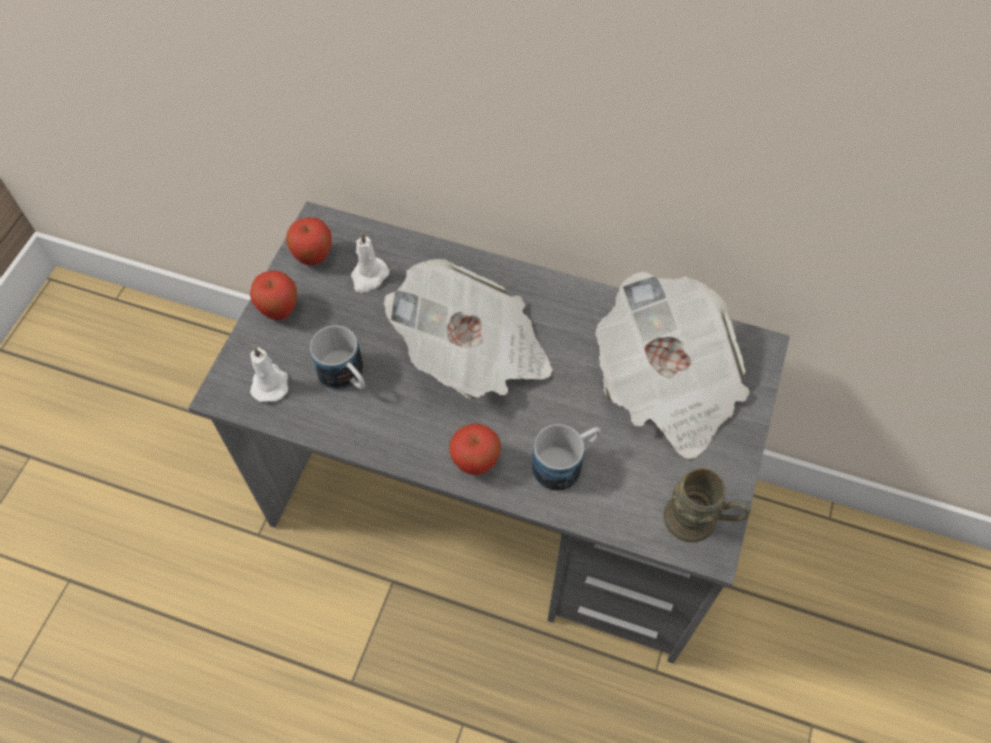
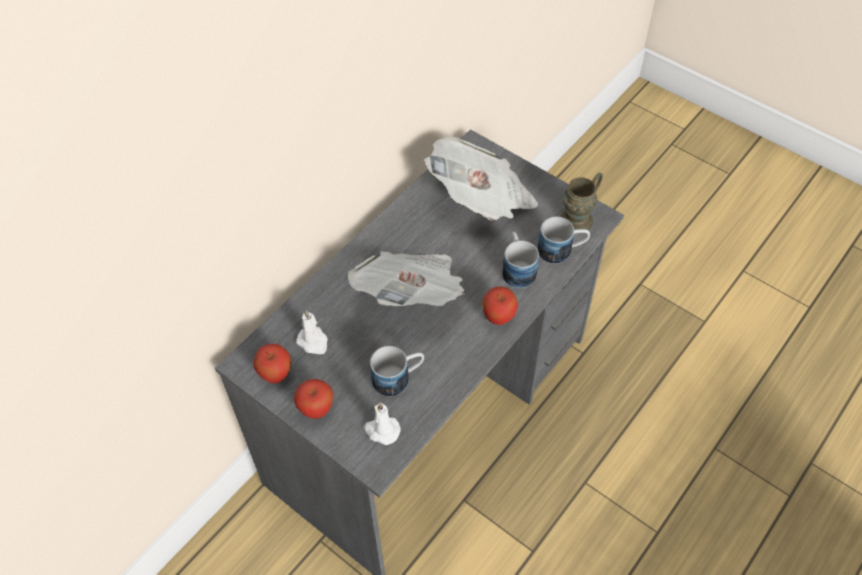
camera: 70 degrees left, 5 degrees down
(622, 513) = (561, 251): none -> mug

